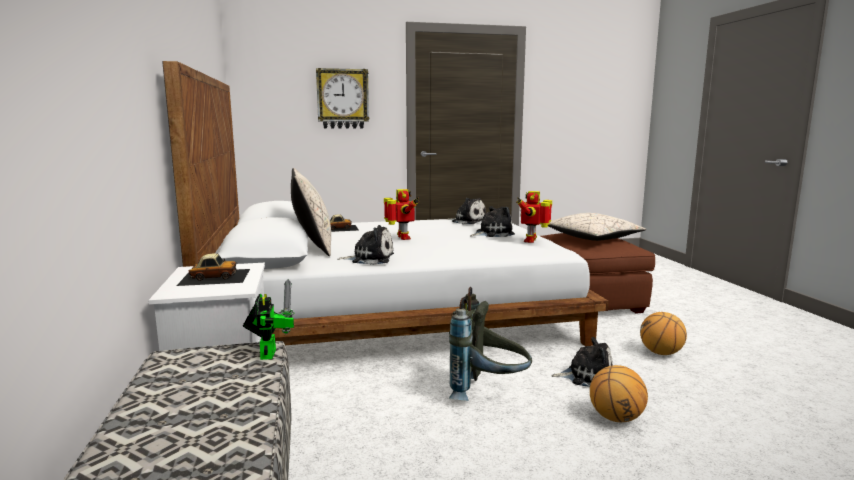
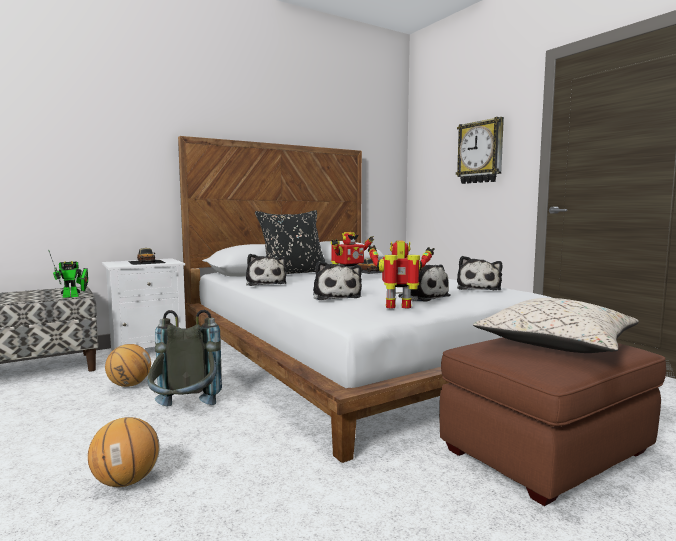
camera: 70 degrees right, 5 degrees down
(312, 248) = (293, 274): beige pillow -> black pillow
(587, 376) = (235, 460): plush toy -> plush toy (336, 297)
(661, 353) = (346, 522): basketball -> basketball (129, 385)

